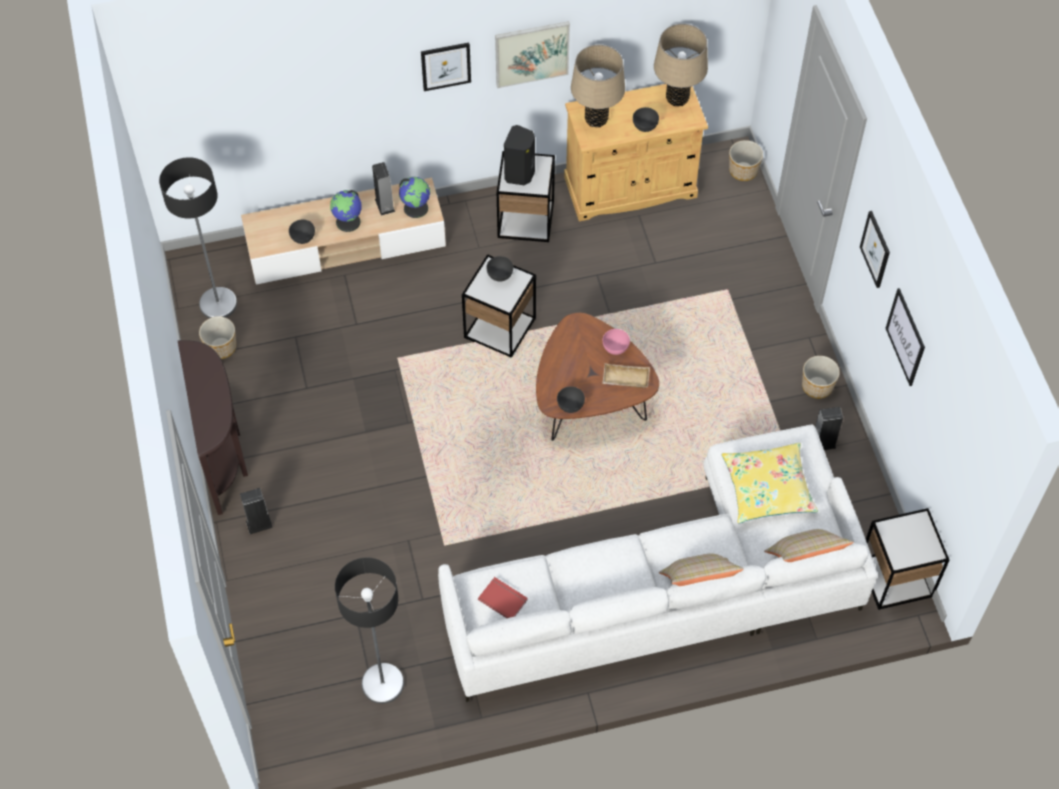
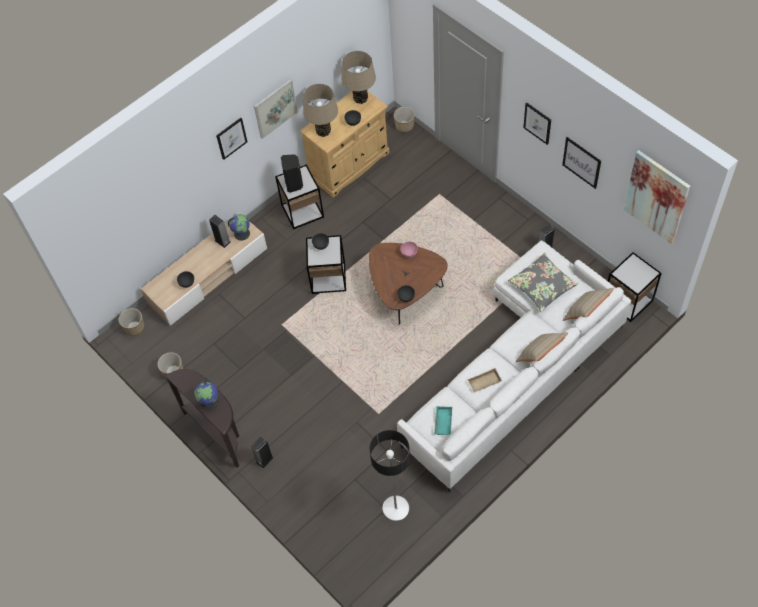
camera: 25 degrees left, 0 degrees up
(218, 303) = (154, 348): floor lamp -> none
(348, 222) = (208, 261): globe -> globe (210, 402)
(503, 598) = (442, 421): red book -> turquoise tray
(625, 379) = (426, 268): beige tray -> beige tray (484, 383)
(768, 488) = (542, 286): yellow pillow -> grey pillow
(817, 386) = (521, 221): planter -> planter (135, 327)
(967, 438) = (656, 197): none -> picture

